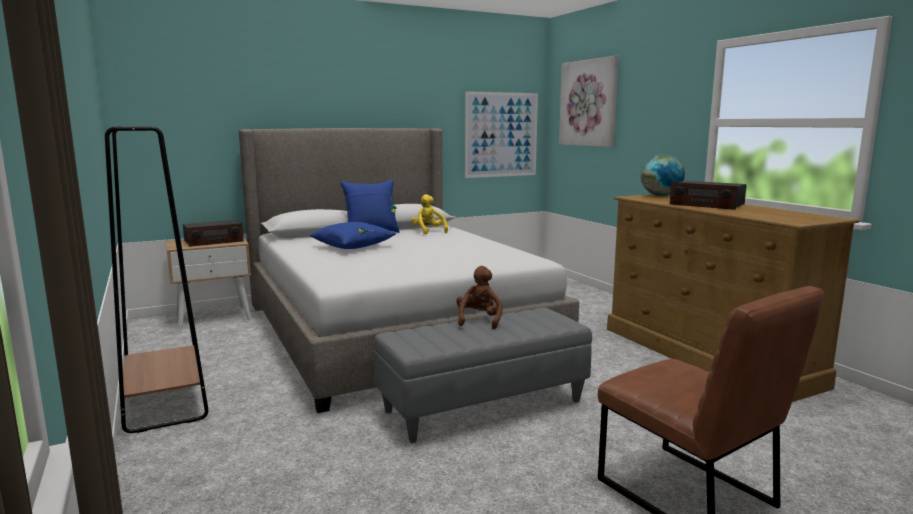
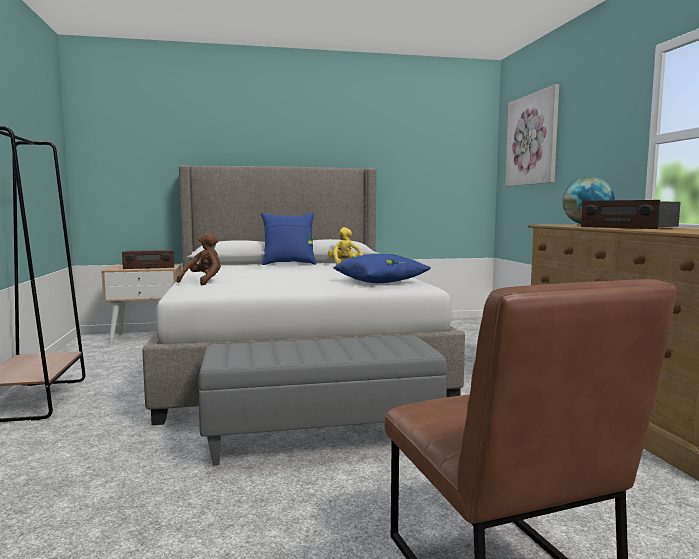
camera: 15 degrees right, 5 degrees down
(353, 247) = (252, 271): blue pillow -> blue pillow (380, 282)
(479, 320) = (325, 341): brown plush toy -> brown plush toy (204, 282)
(501, 135) = (445, 177): picture -> none

